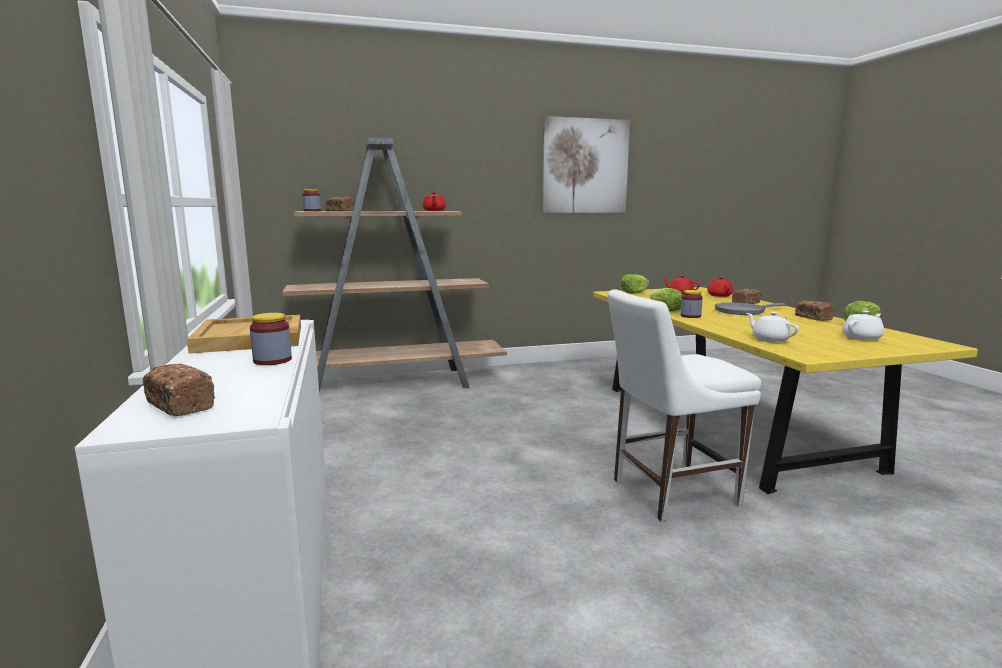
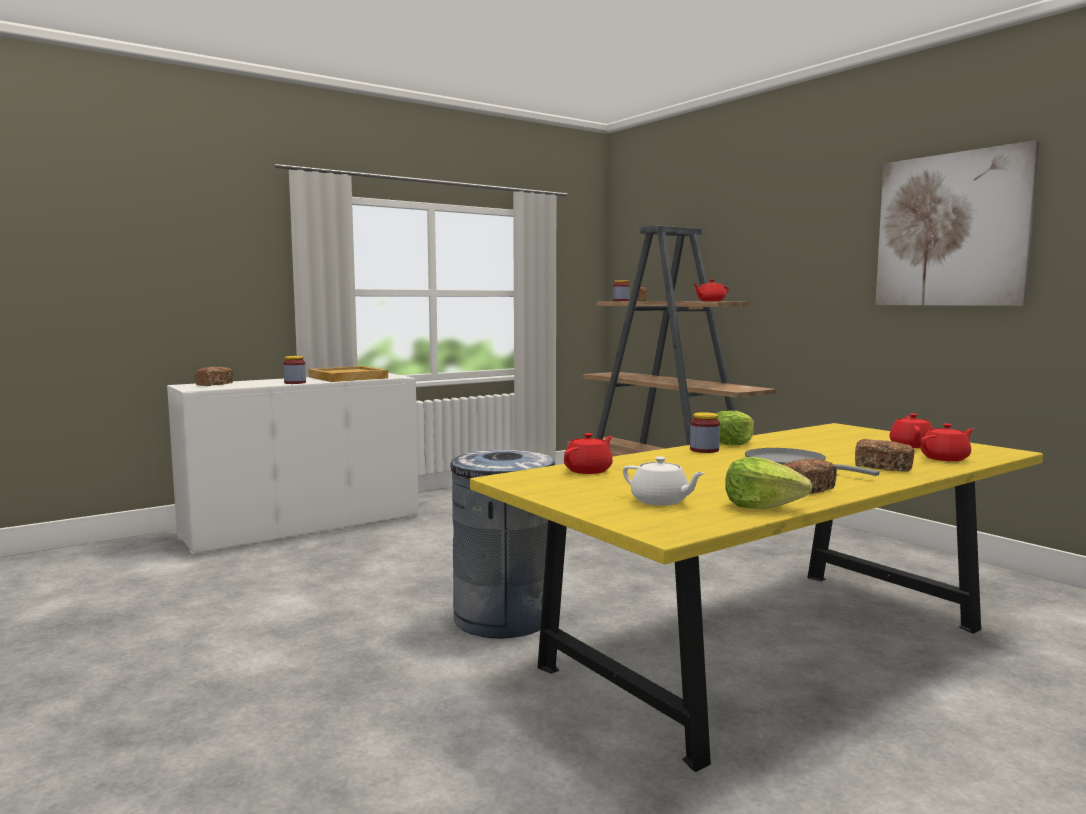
camera: 70 degrees right, 5 degrees down
(633, 292) = (862, 432): lettuce -> none
(668, 492) = (503, 618): white chair -> grey trash can
(770, 339) = (589, 470): white teapot -> red teapot

